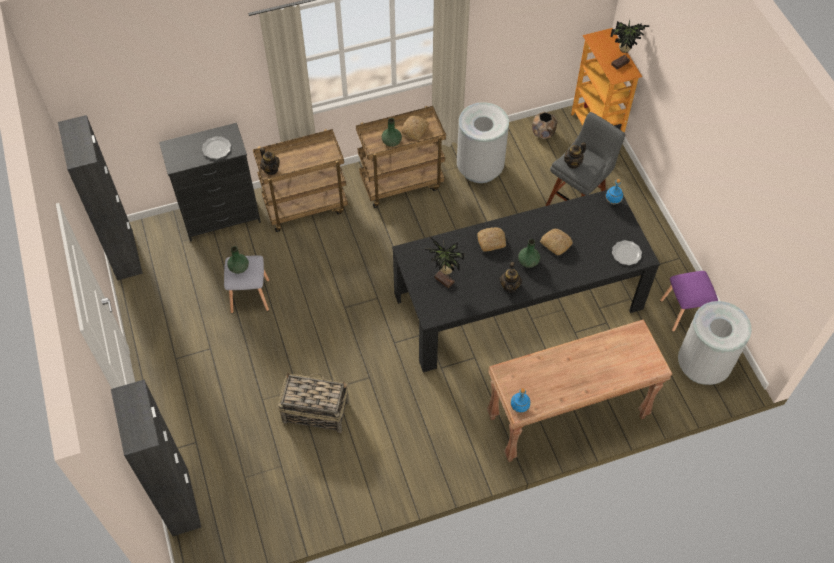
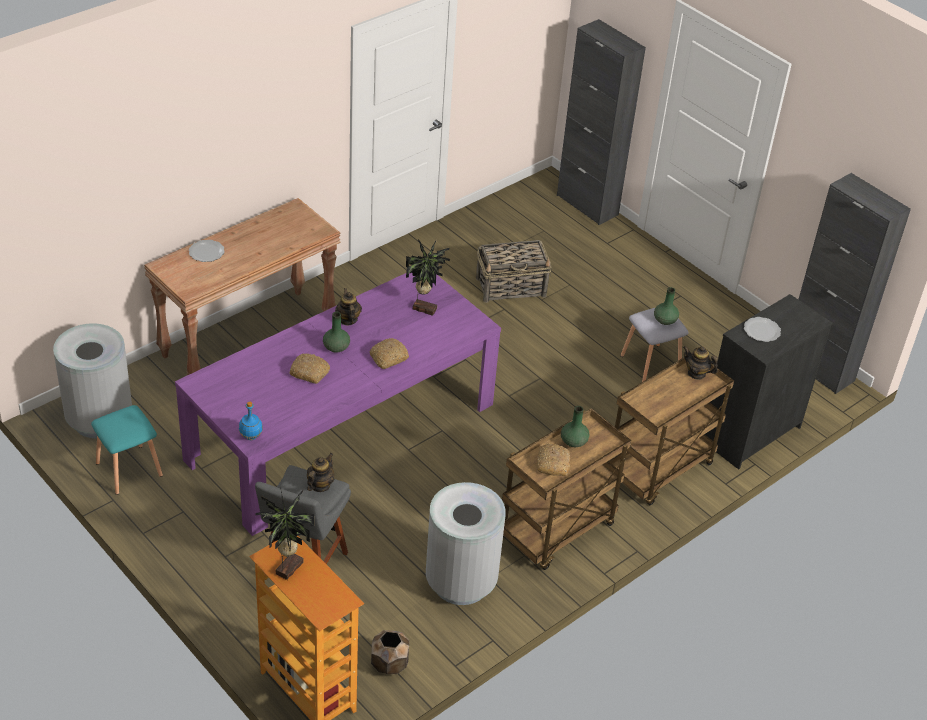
camera: 155 degrees right, 15 degrees down
(518, 301) = (342, 432): black dining table -> purple dining table
(519, 408) = (296, 208): blue bottle -> none
(626, 253) = (219, 382): plate -> plate (206, 252)
(684, 313) = (128, 469): purple stool -> turquoise stool

